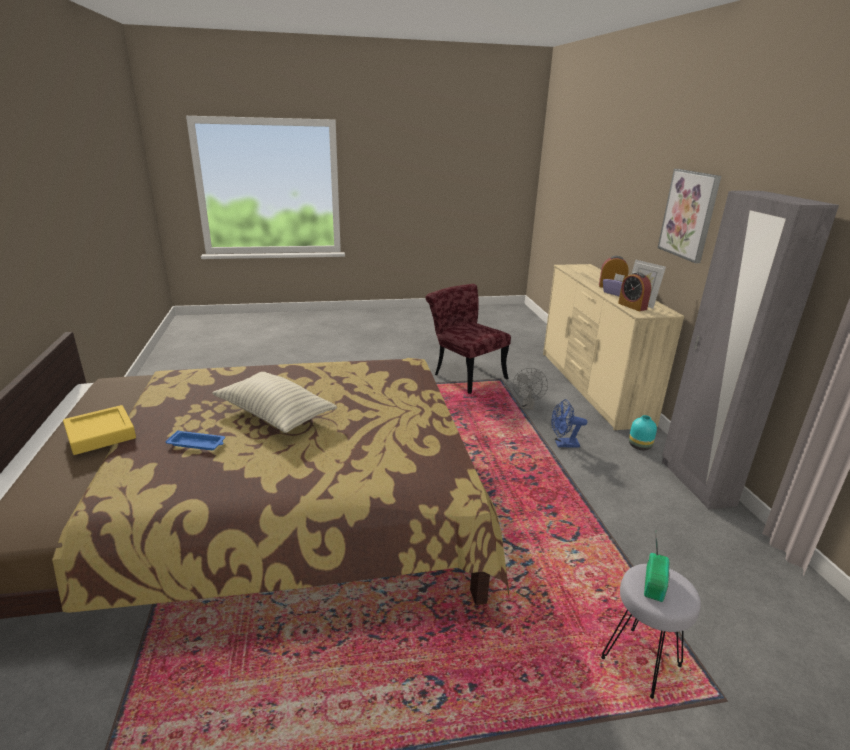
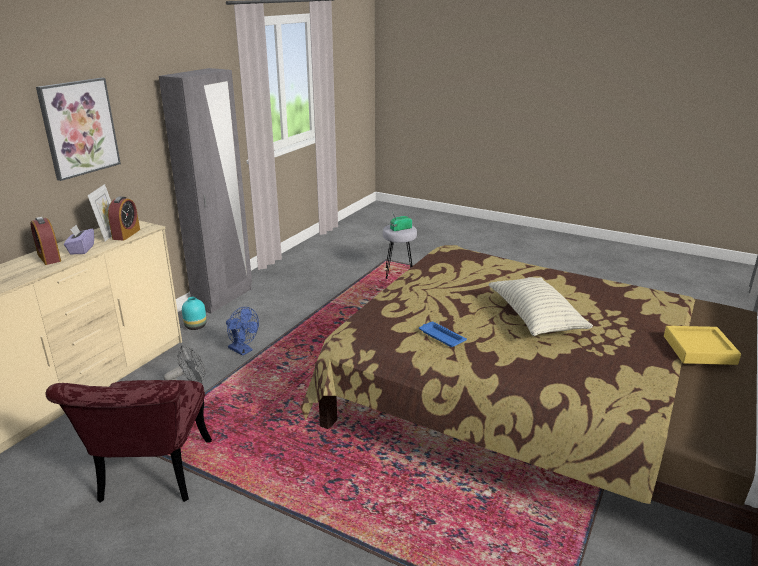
camera: 140 degrees left, 0 degrees up
(197, 444) = (608, 315): blue tray -> blue tray (441, 337)

